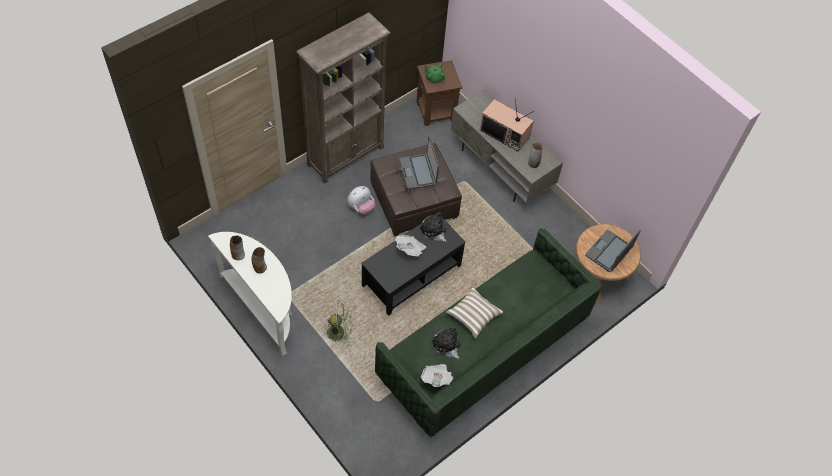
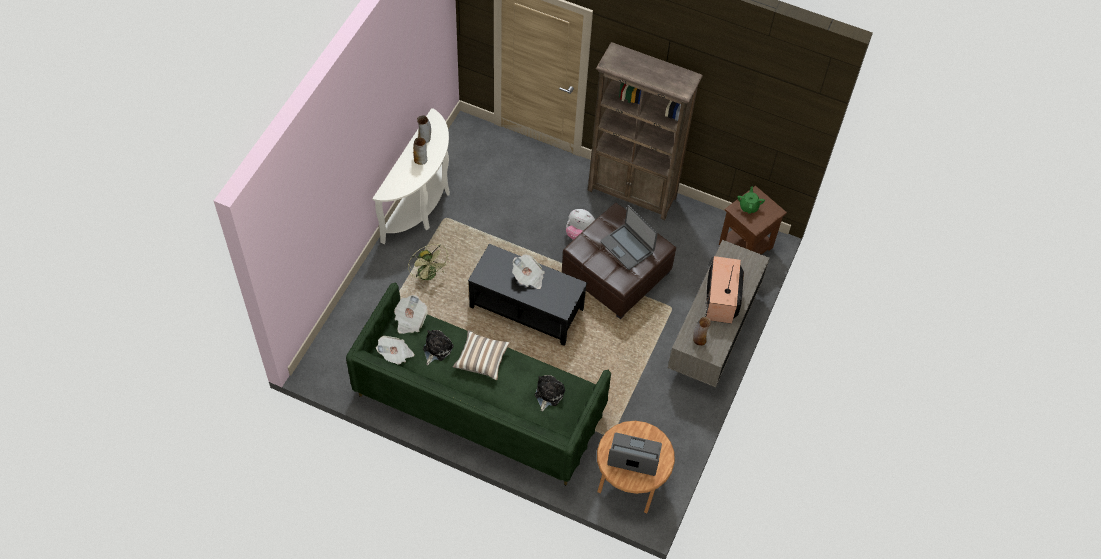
camera: 65 degrees right, 0 degrees up
(407, 353) = (410, 320): none -> newspaper
(418, 172) = (627, 247): laptop -> laptop turned 90 degrees counterclockwise
(433, 231) = (563, 288): plush toy -> plush toy (548, 394)

